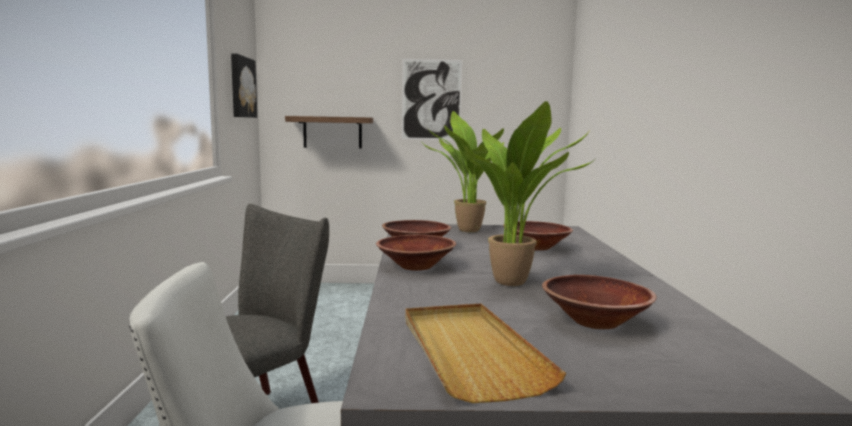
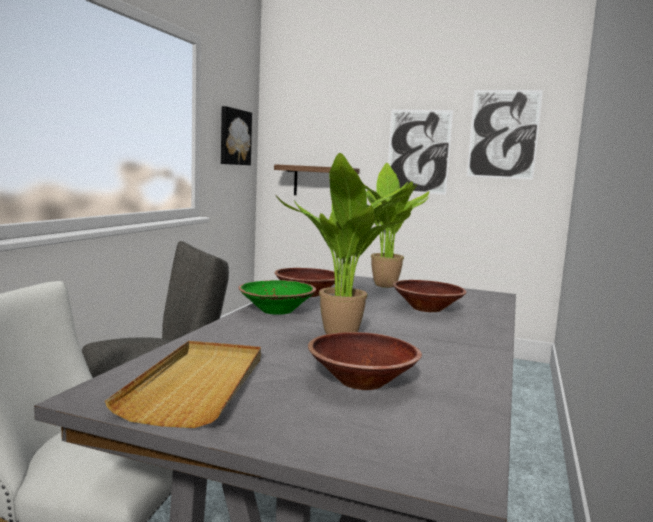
camera: 20 degrees right, 0 degrees up
(416, 266) = (276, 311): brown bowl -> green bowl
(508, 82) = (503, 134): none -> picture

